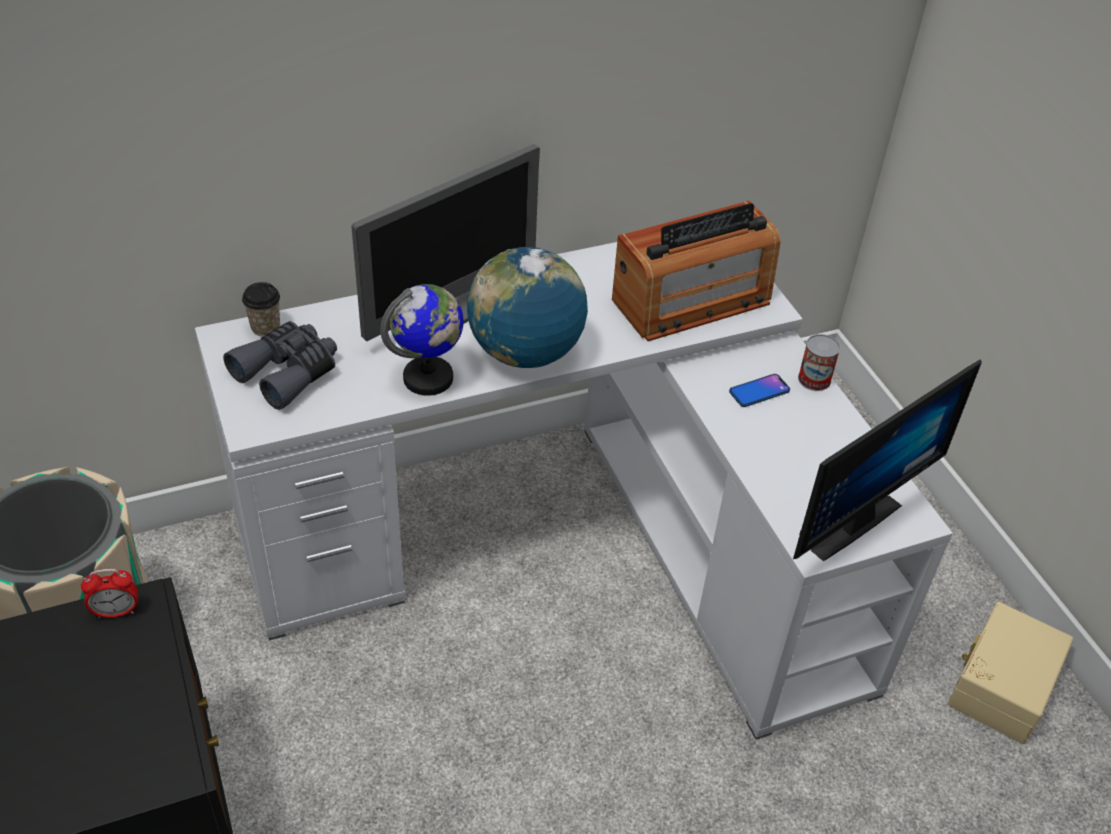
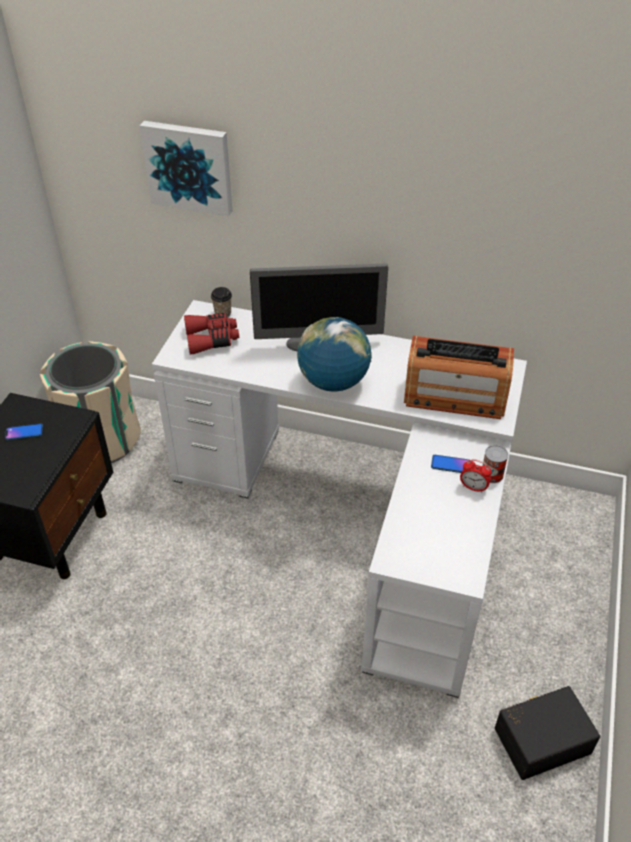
camera: 40 degrees right, 0 degrees up
(70, 677) = (24, 432): none -> phone
(116, 612) = (64, 415): alarm clock -> alarm clock (473, 487)
(162, 90) = (189, 166): none -> picture
(288, 372) = (212, 339): grey binoculars -> red binoculars
(429, 378) = (272, 372): globe -> none
(845, 519) = (425, 555): monitor -> none
(999, 684) = (541, 738): beige storage box -> black storage box

